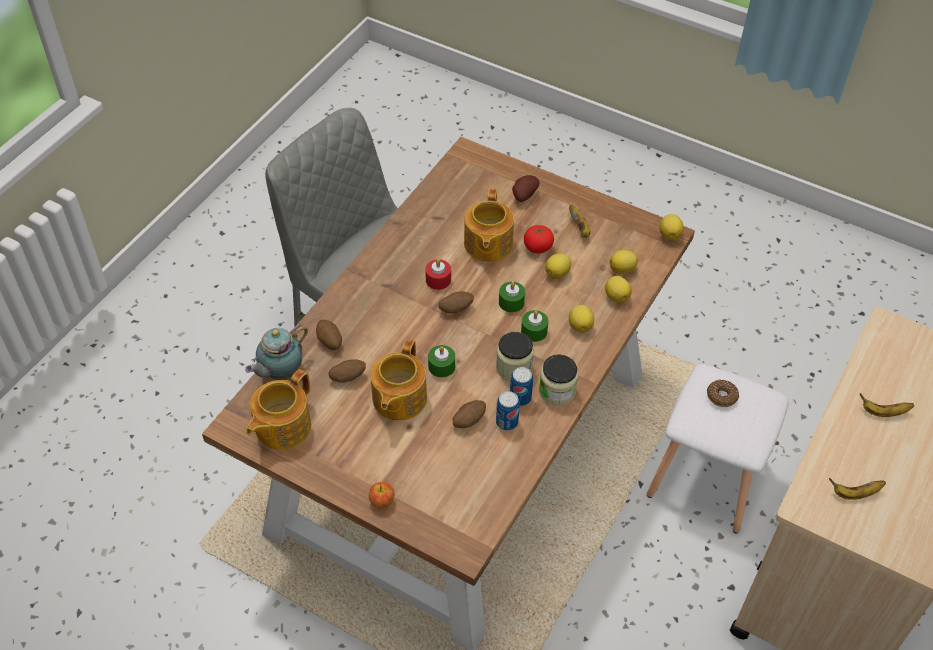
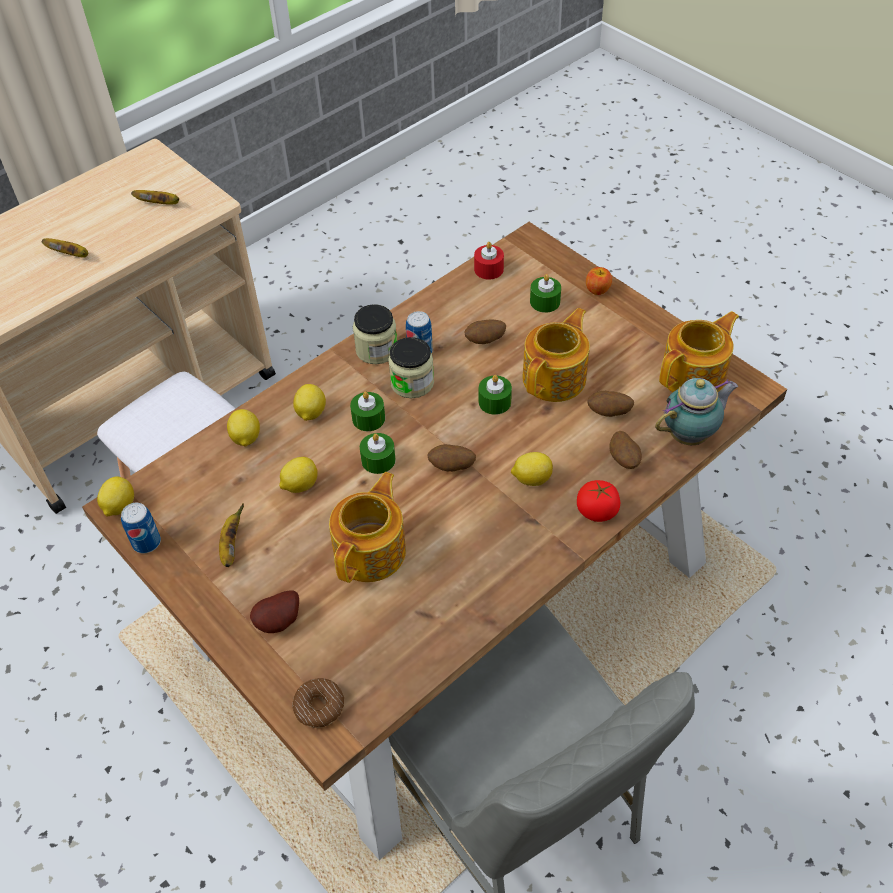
camera: 160 degrees left, 0 degrees up
(428, 475) = (545, 302): none -> green candle
(438, 280) = (460, 512): red candle -> red candle (488, 269)
(507, 422) = (445, 332): can -> can (146, 542)
(538, 247) = (305, 529): tomato -> tomato (597, 511)
(623, 270) = (214, 471): lemon -> lemon (531, 478)
(721, 396) = (170, 432): donut -> donut (319, 706)

